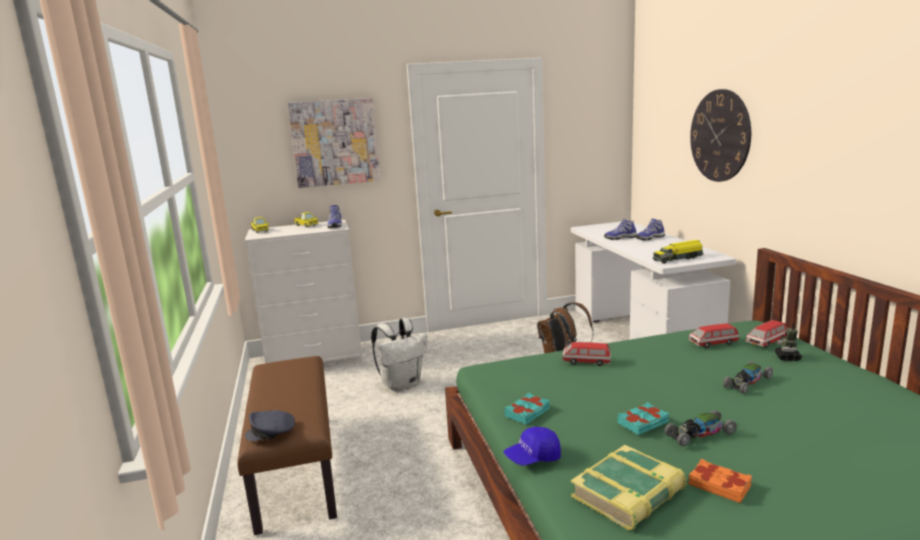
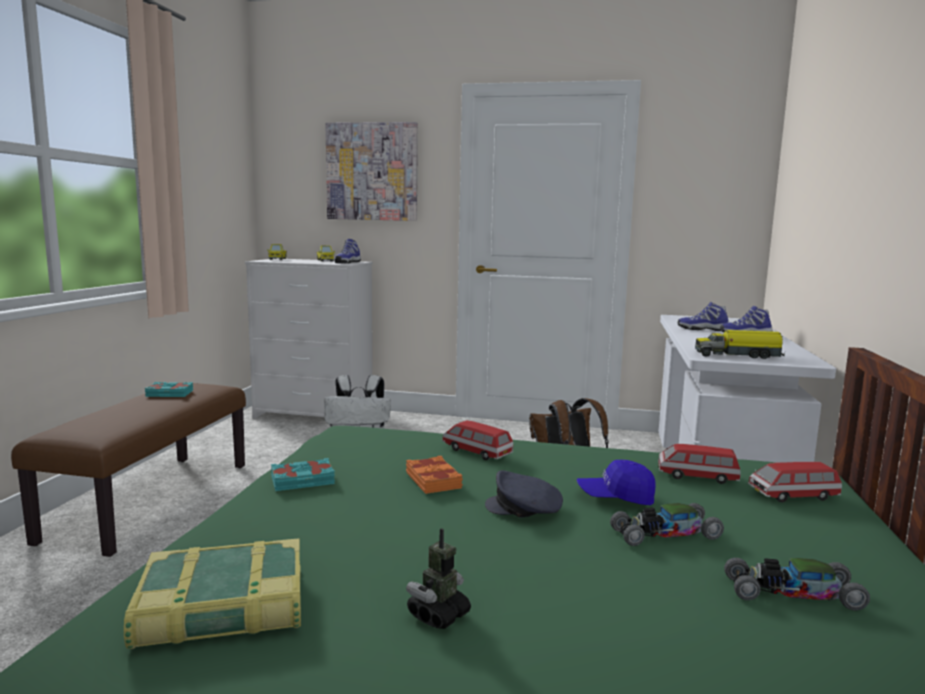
camera: 25 degrees right, 5 degrees down
(271, 432) = (64, 431): grey cap -> grey cap (524, 509)
(533, 458) = (210, 526): blue cap -> blue cap (615, 498)
(643, 423) = (411, 533): turquoise book -> turquoise book (169, 394)
(699, 434) = (462, 571): toy car -> toy car (792, 593)
(719, 485) = (361, 646): orange book -> orange book (434, 480)
(720, 136) = (845, 172): wall clock -> none
(787, 358) = (796, 524): toy robot -> toy robot (438, 615)

